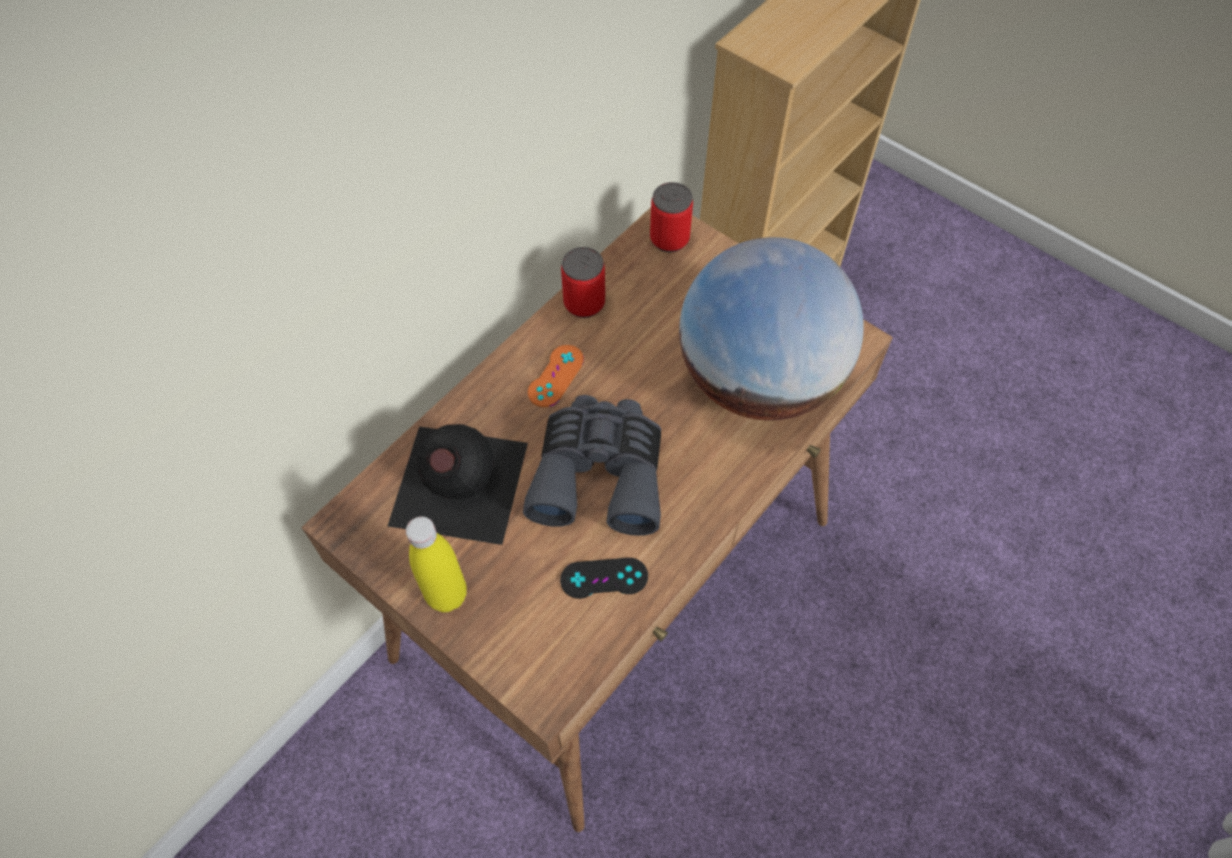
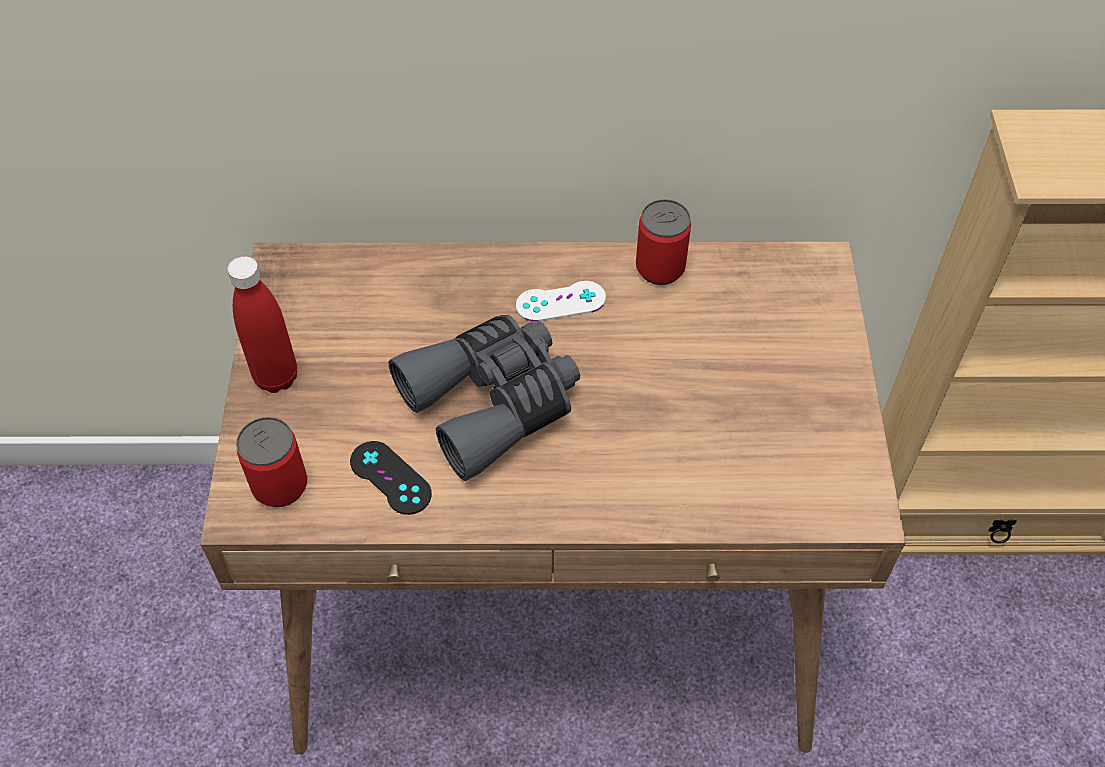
camera: 50 degrees right, 5 degrees down
(447, 595) = (276, 377): yellow bottle -> red bottle
(456, 485) = (384, 311): black bottle -> none
(556, 376) = (560, 302): orange game controller -> white game controller
(669, 239) = (806, 280): can -> can (280, 485)
(759, 379) = (724, 457): globe -> none

